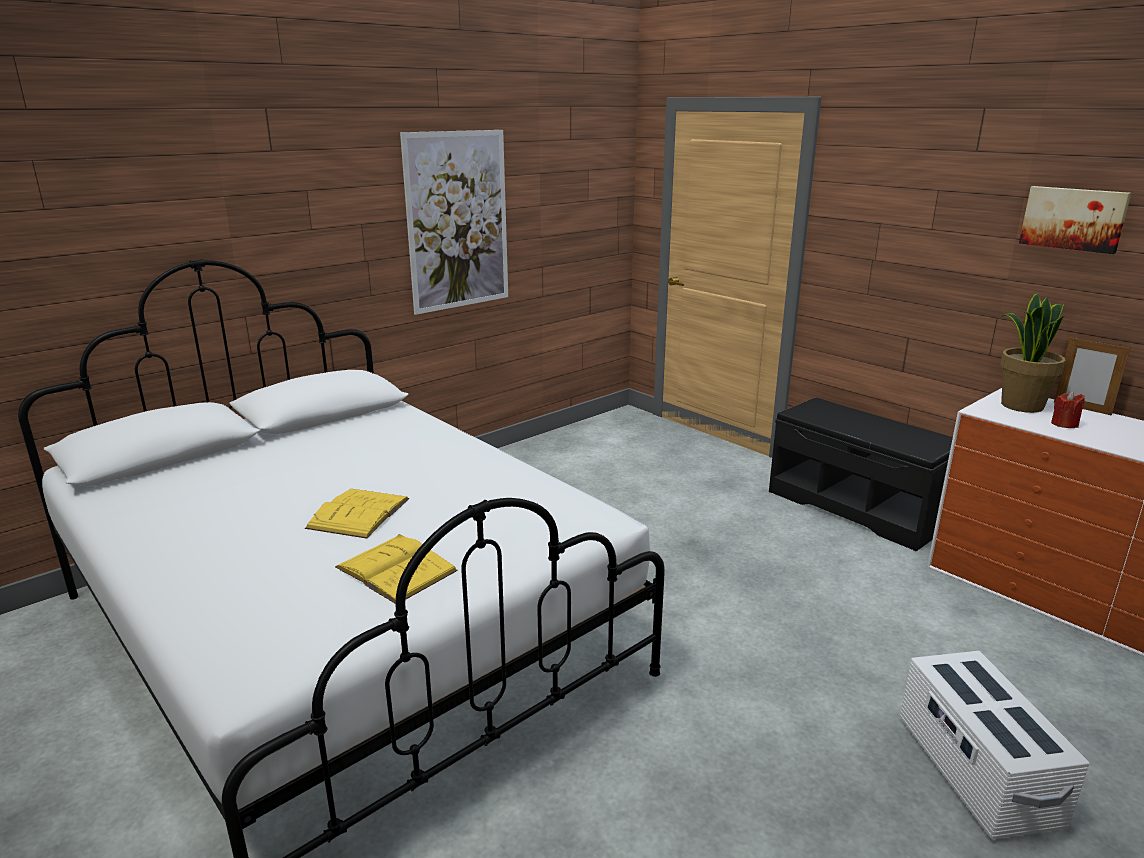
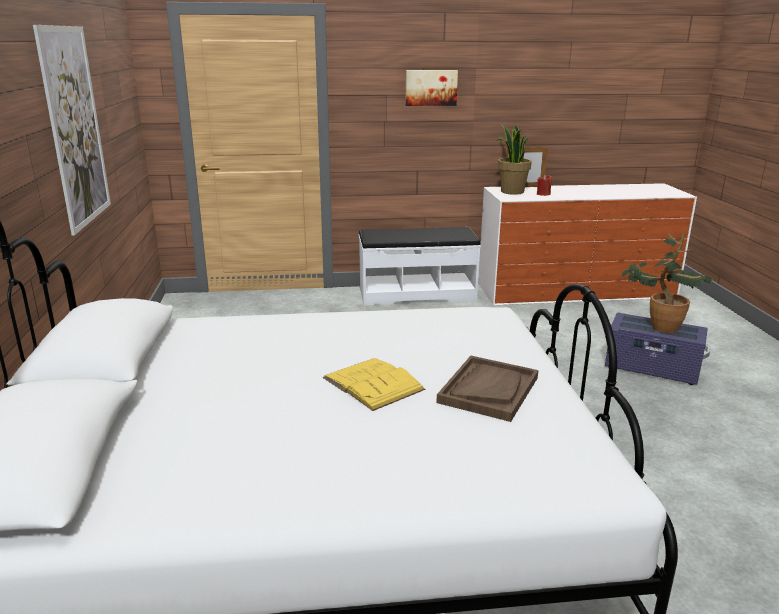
camera: 55 degrees left, 0 degrees up
(396, 569) = (488, 390): yellow book -> brown tray
(856, 507) = (416, 293): black bench -> white bench
(975, 772) = (651, 368): white storage box -> purple storage box
(999, 704) = (659, 325): none -> potted plant
(1073, 218) = (505, 78): picture -> picture (431, 87)

